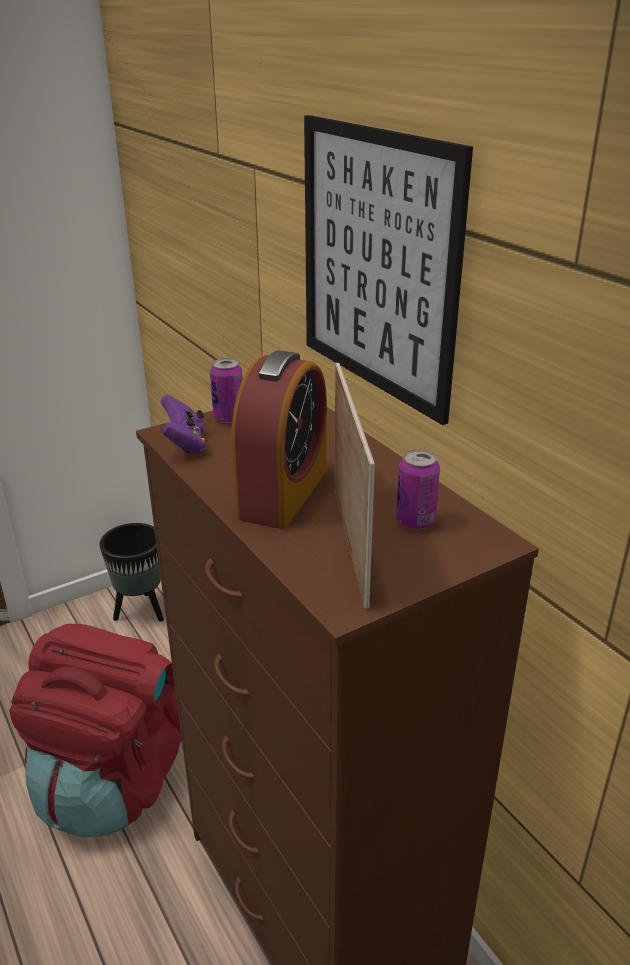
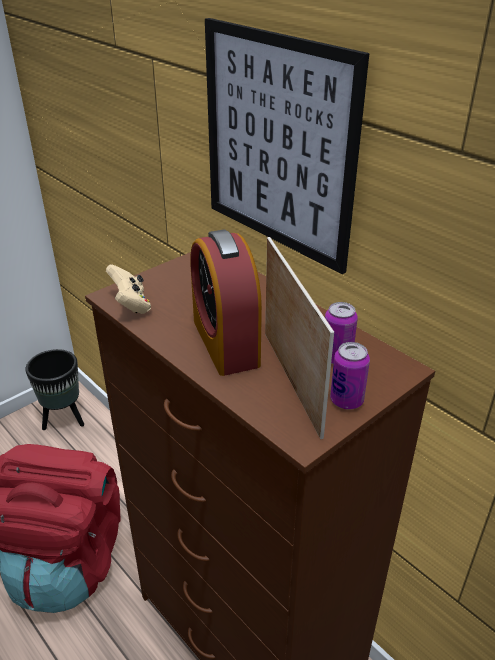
camera: 10 degrees left, 5 degrees up
(185, 444) = (131, 305): purple game controller -> beige game controller
(229, 418) = (160, 277): can -> can (346, 400)
(283, 493) = (225, 342): alarm clock -> alarm clock turned 150 degrees clockwise

